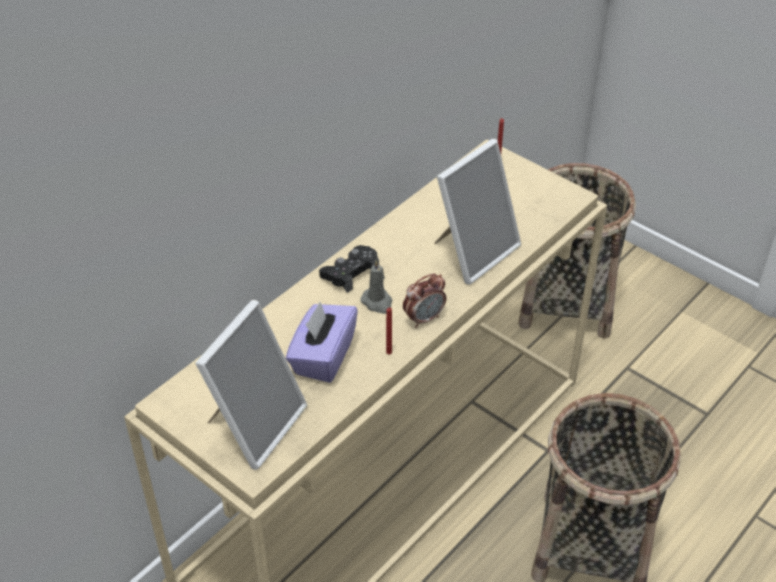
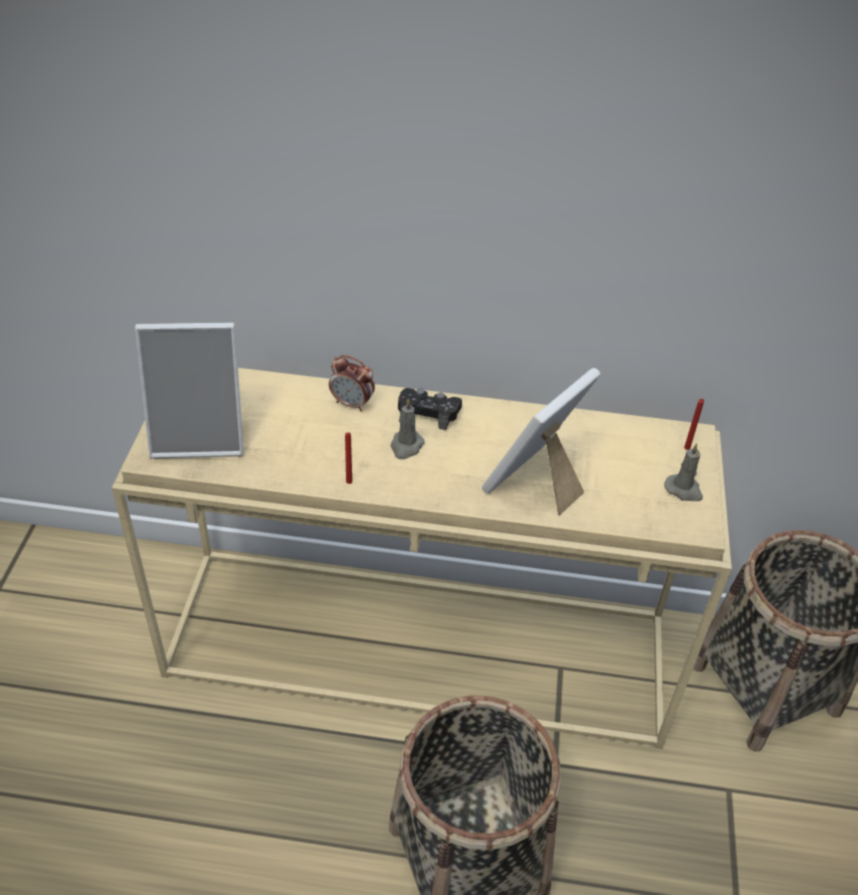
camera: 55 degrees right, 0 degrees up
(323, 357) = (309, 441): purple tissue box -> none
(424, 318) = (412, 487): alarm clock -> alarm clock (352, 404)
(473, 251) = (536, 483): picture frame -> picture frame turned 120 degrees clockwise
(535, 185) = (684, 490): none -> grey candle

